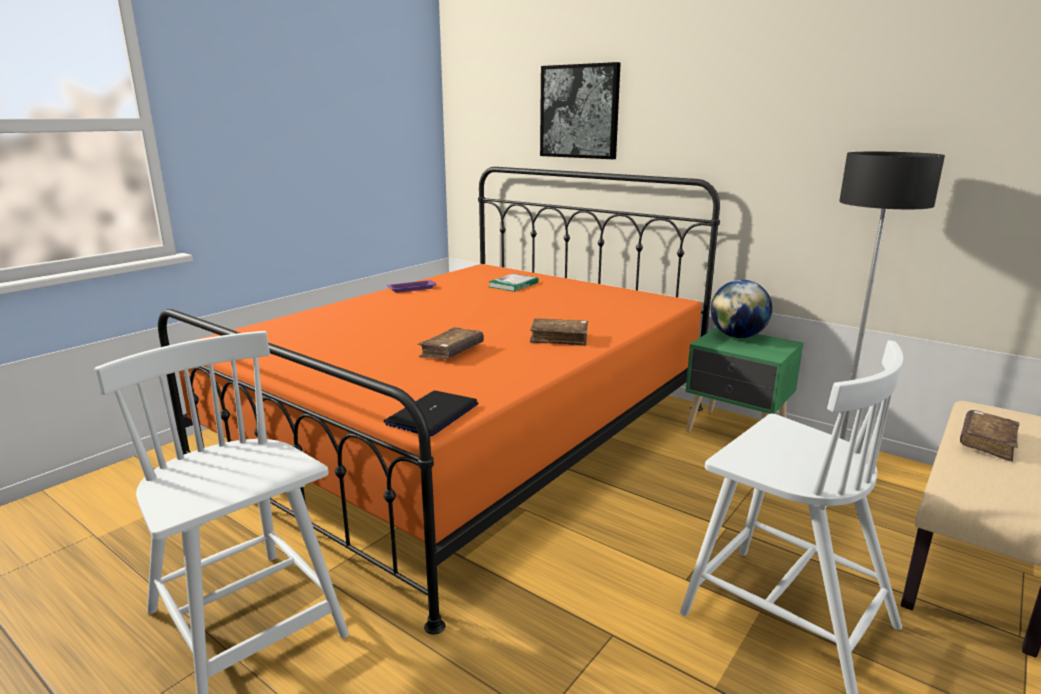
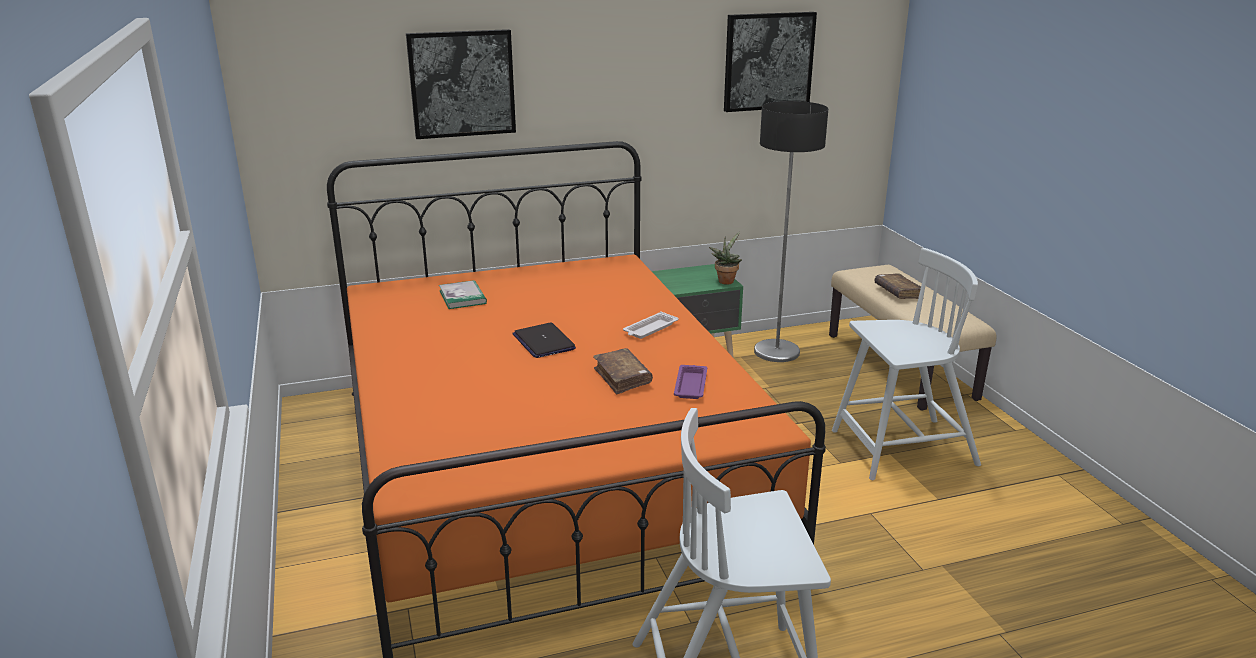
camera: 55 degrees left, 5 degrees up
(413, 289) = (386, 342): purple tray -> purple tray (690, 385)
(432, 414) = (753, 421): laptop -> laptop (543, 342)
(559, 338) = (650, 329): brown book -> white tray
(737, 336) = (677, 275): globe -> none
(773, 354) = (725, 280): none -> potted plant
(909, 103) = (768, 61): none -> picture

